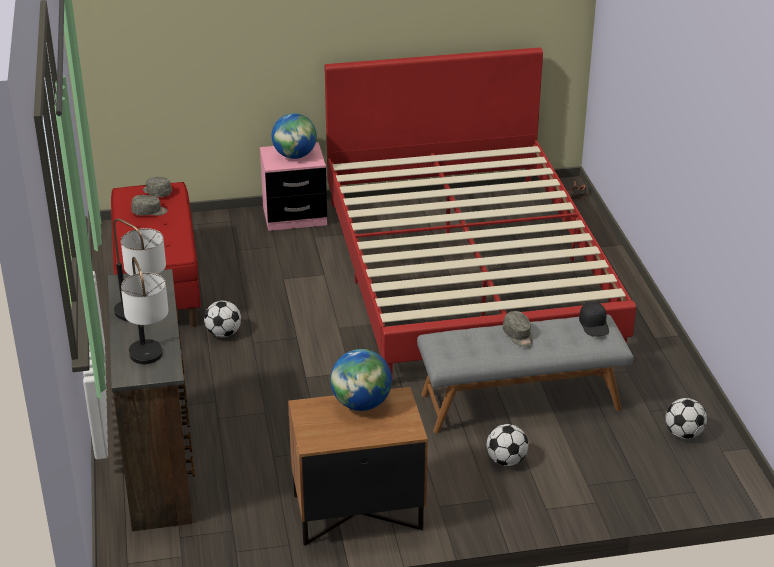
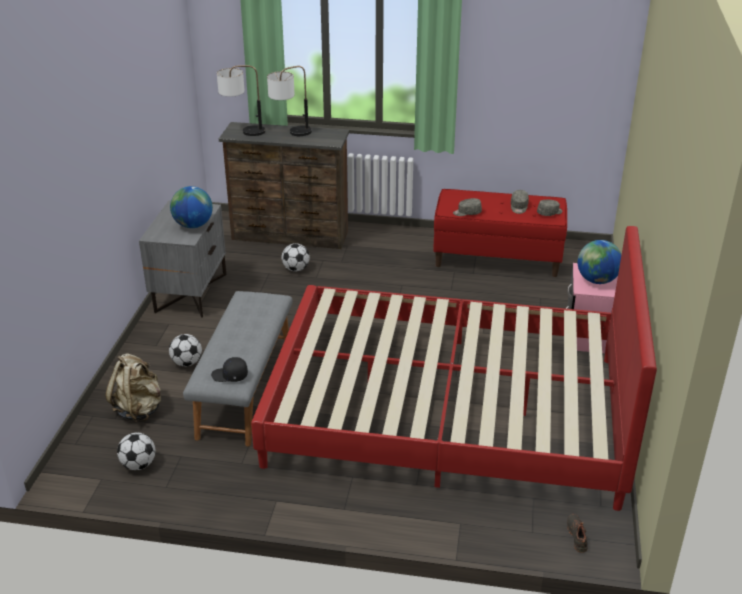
camera: 110 degrees right, 0 degrees up
(223, 333) = (420, 275): football -> football (296, 269)
(357, 514) = (190, 292): brown nightstand -> grey nightstand
(518, 335) = (247, 333): grey cap -> grey cap (467, 213)
(609, 466) = (139, 409): none -> beige backpack

